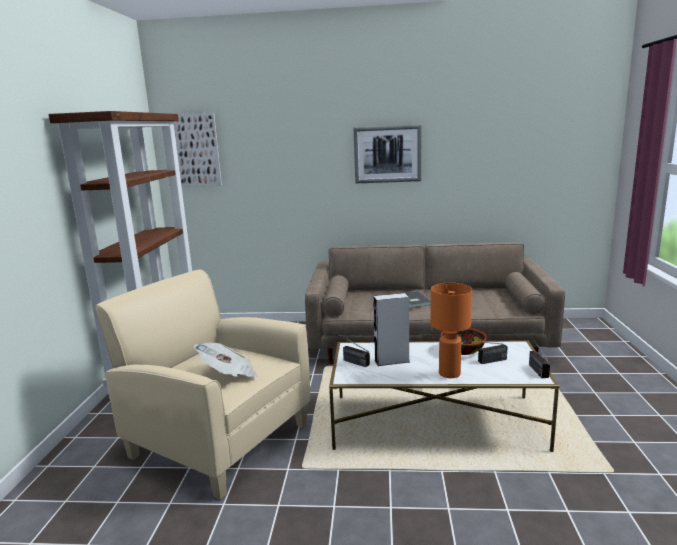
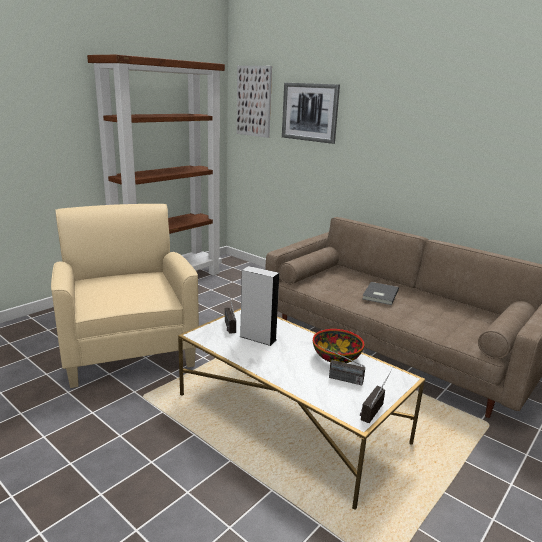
camera: 35 degrees right, 5 degrees up
(229, 374) = (119, 295): newspaper -> none
(387, 154) = (420, 127): picture -> picture (310, 112)
(449, 374) = (282, 371): orange table lamp -> none

